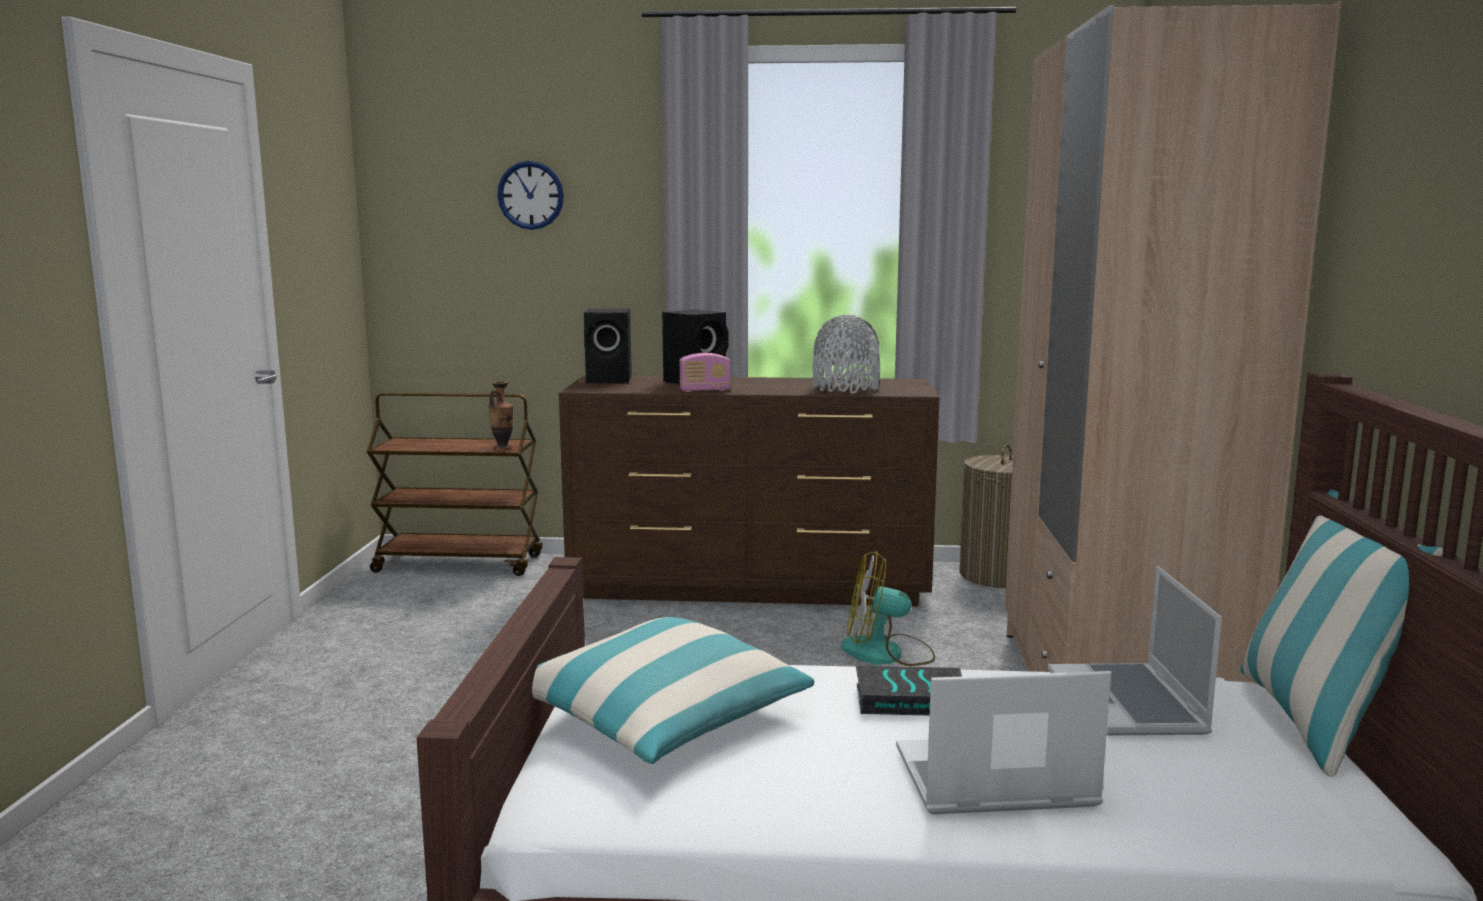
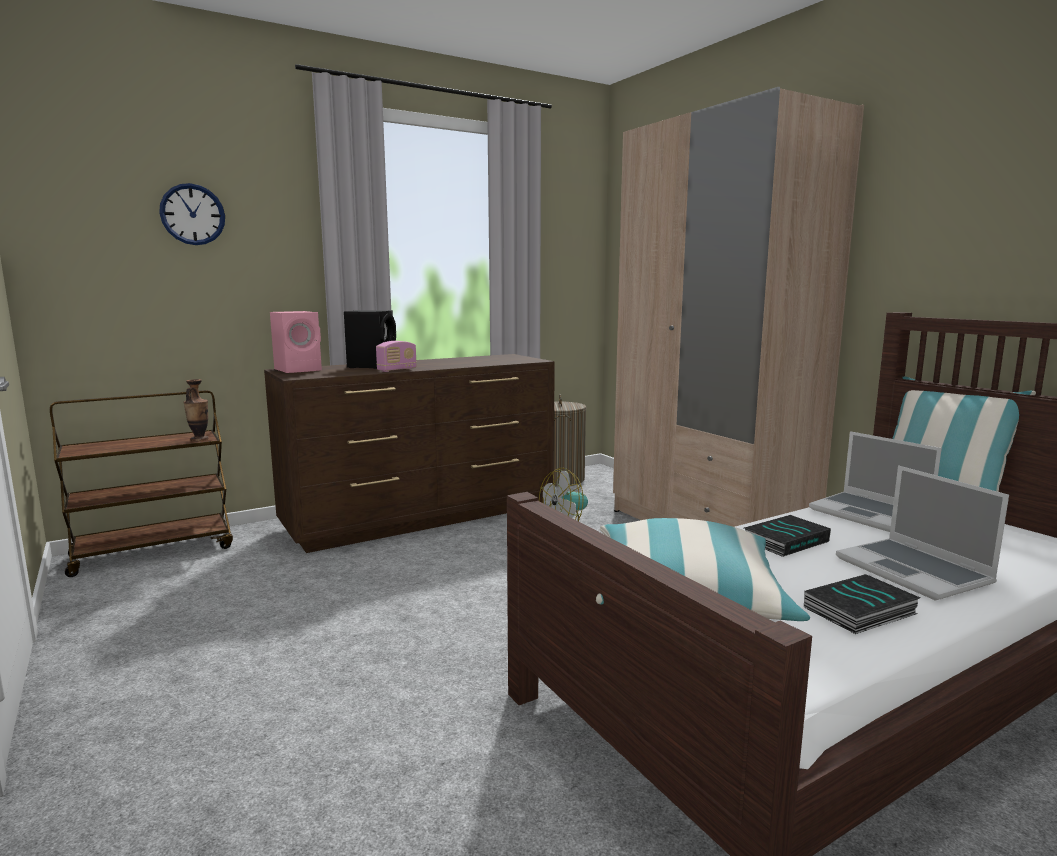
camera: 35 degrees left, 0 degrees up
(611, 380) = (299, 370): black speaker -> pink speaker
(801, 792) = (860, 611): none -> book
(845, 388) = (486, 361): grey vase -> none
(992, 781) = (915, 571): laptop -> laptop turned 75 degrees counterclockwise

